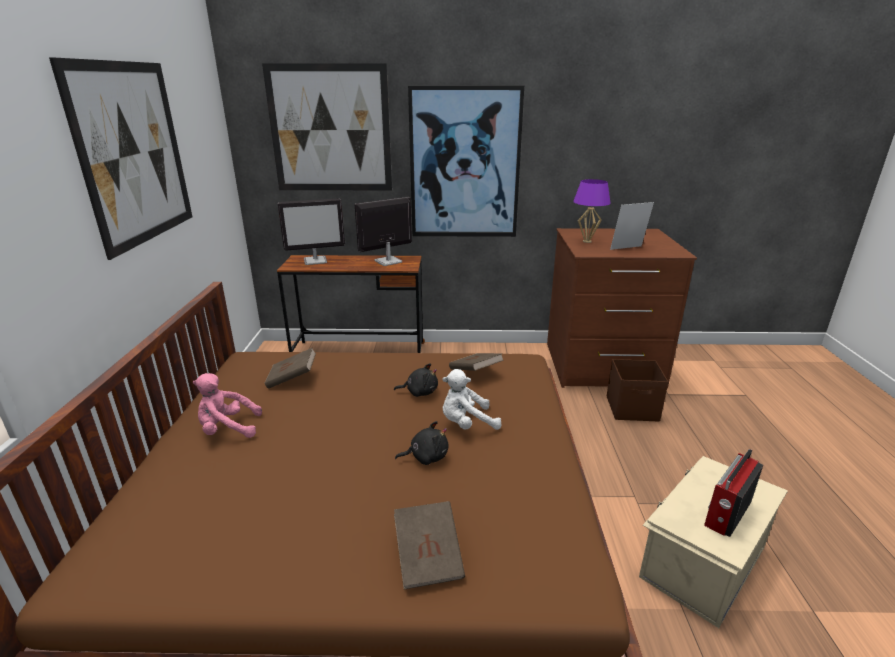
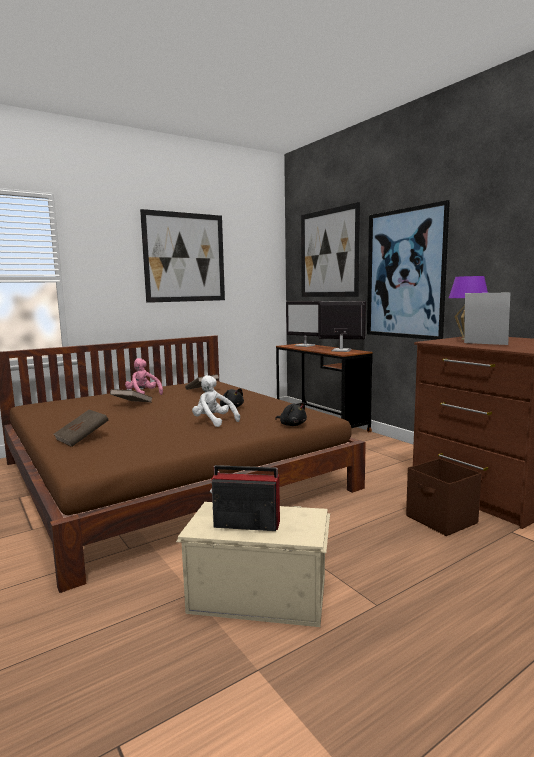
camera: 55 degrees right, 15 degrees down
(426, 457) = (165, 421): black plush toy -> black plush toy (292, 425)
(475, 372) = (279, 411): brown book -> brown book (132, 405)

